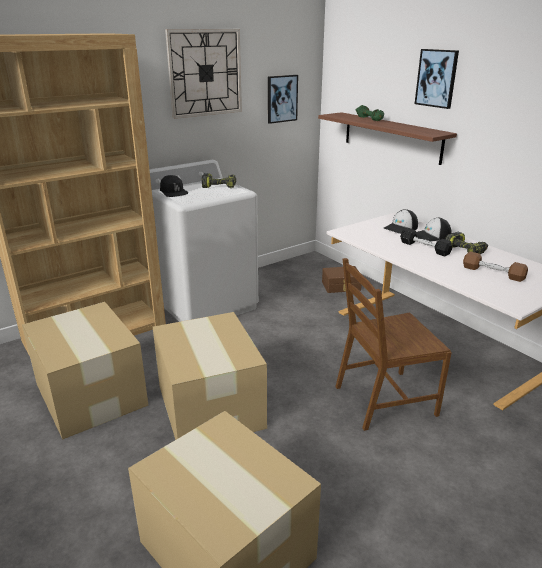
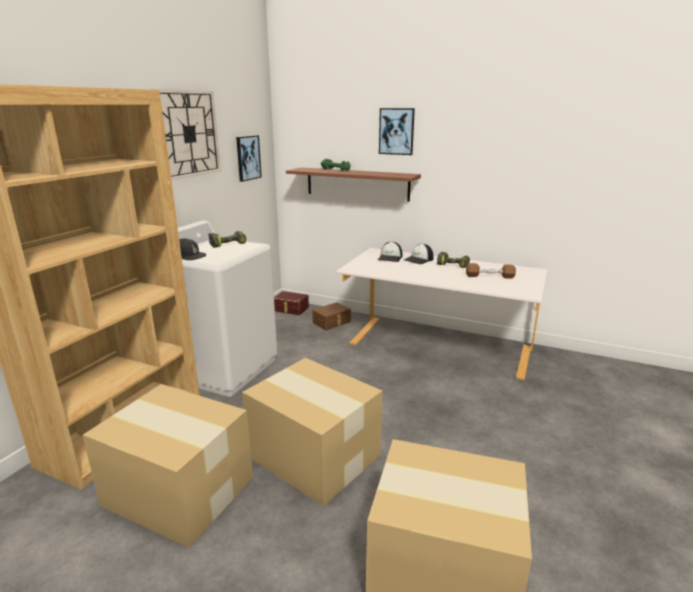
camera: 30 degrees left, 5 degrees down
(313, 263) = (290, 309): none -> brown storage box
(384, 400) = (445, 400): brown chair -> none
(424, 248) = (425, 269): black dumbbell -> none

